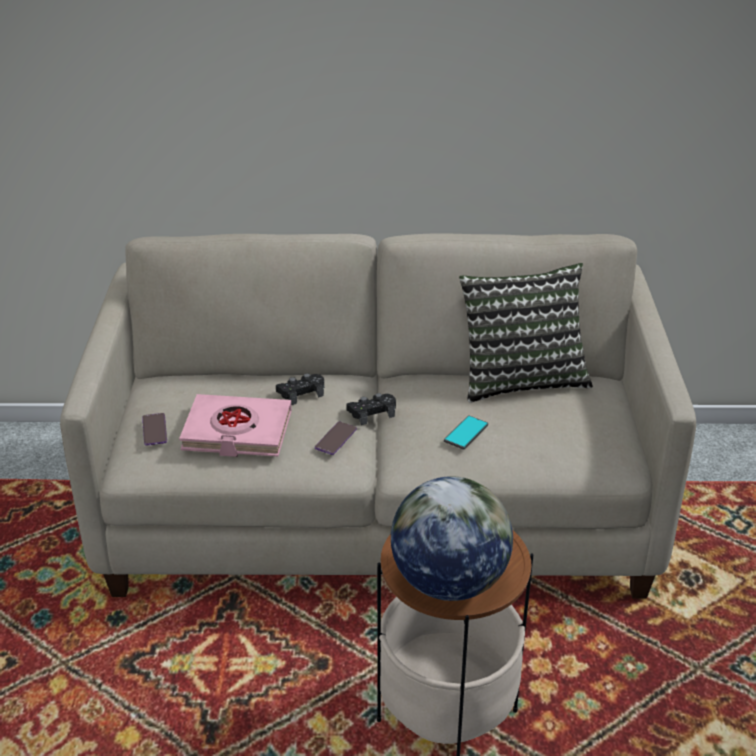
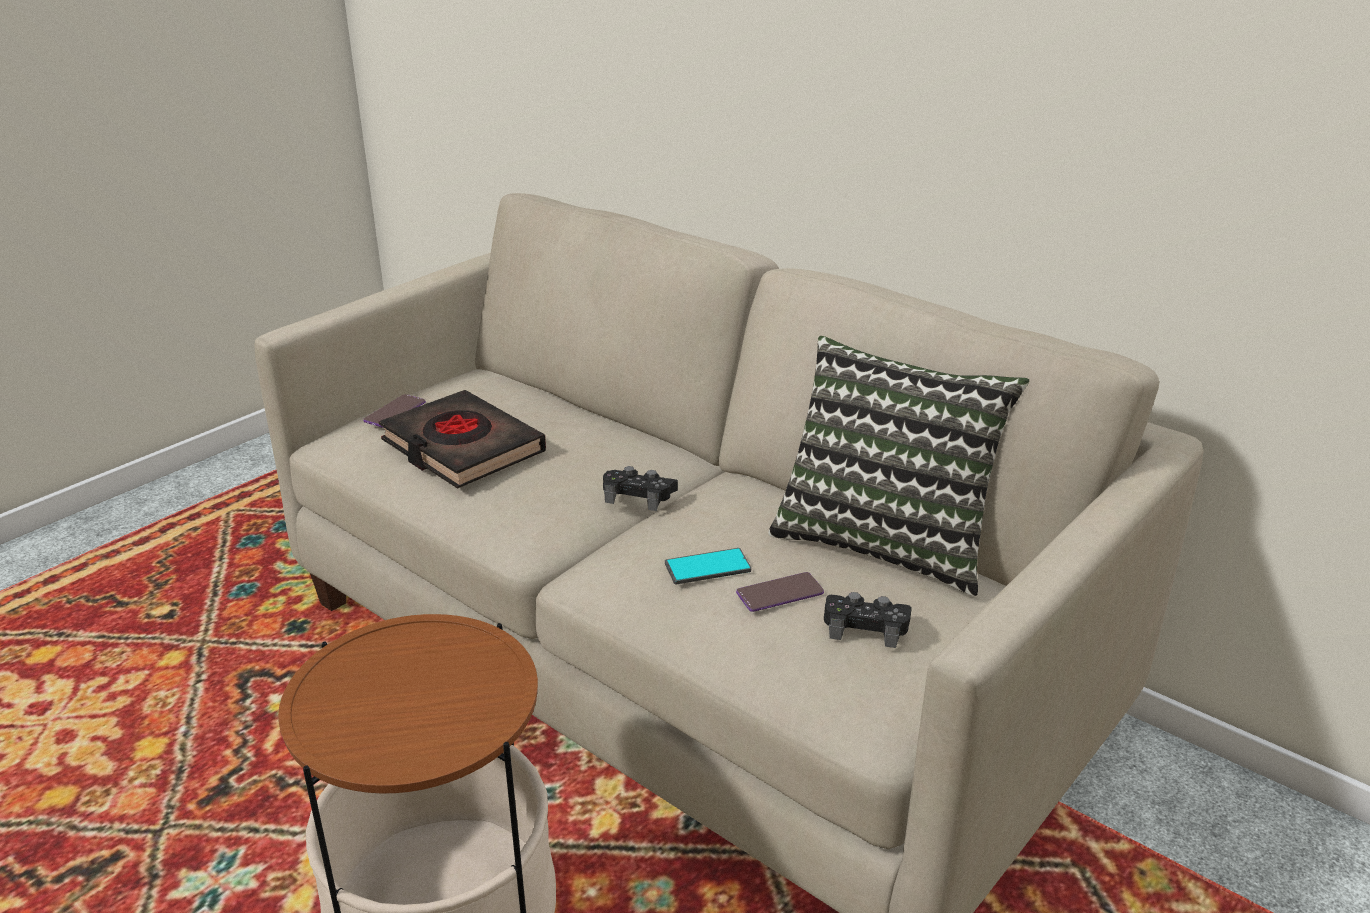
camera: 40 degrees right, 5 degrees down
(237, 432) = (462, 448): pink book -> black book
(301, 393) = (588, 440): black game controller -> black game controller (866, 626)
(335, 439) = (550, 502): phone -> phone (780, 593)
(449, 582) = (355, 712): globe -> none

